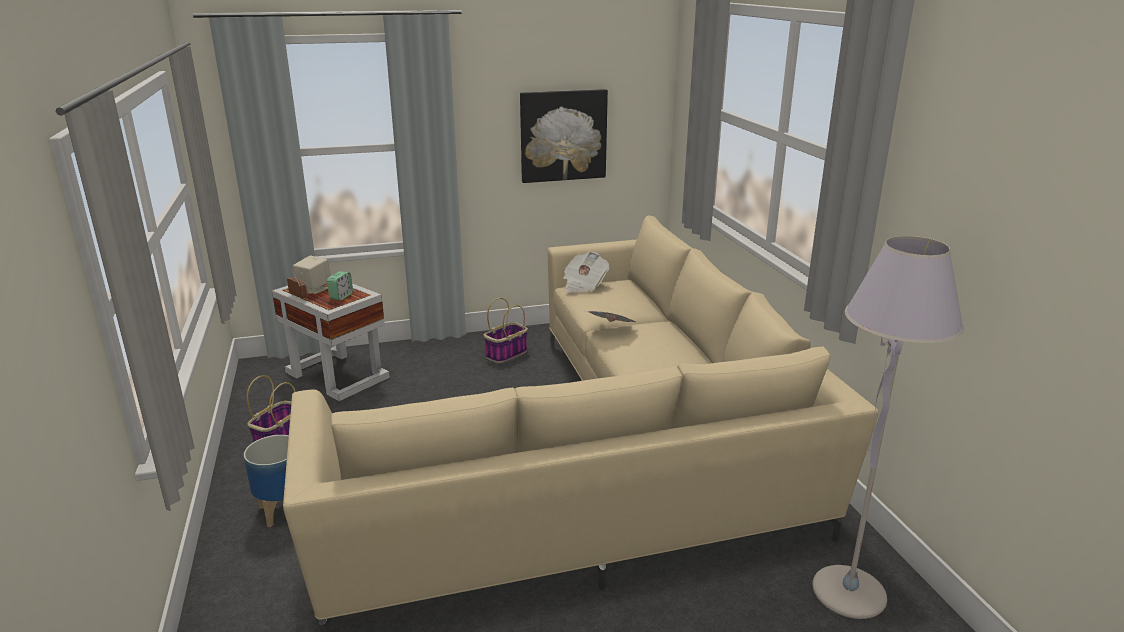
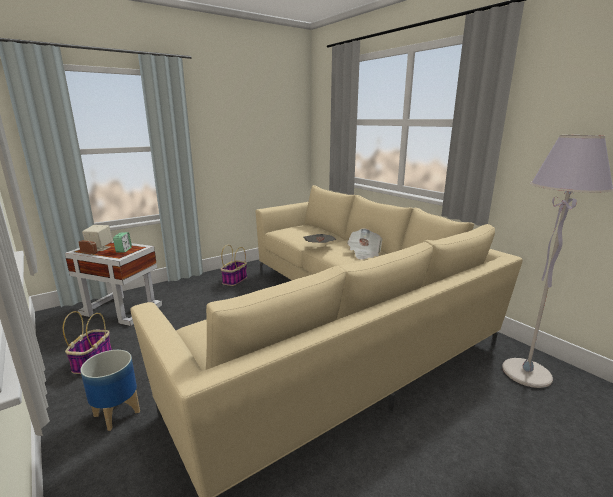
camera: 20 degrees left, 5 degrees down
(563, 135) = (253, 143): picture -> none
(583, 285) = (283, 228): newspaper -> newspaper (364, 253)

